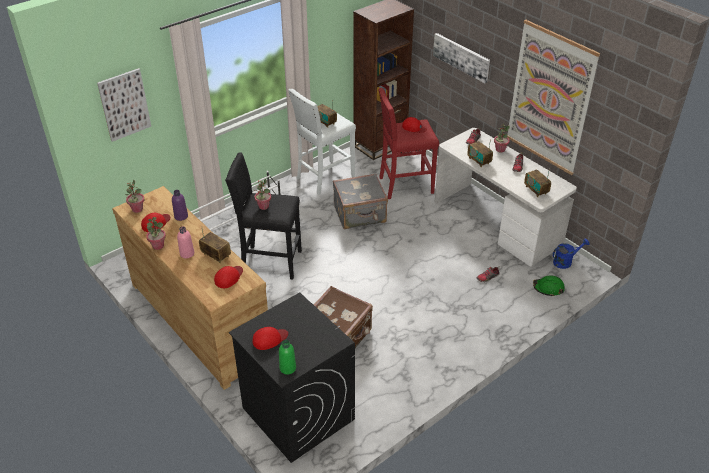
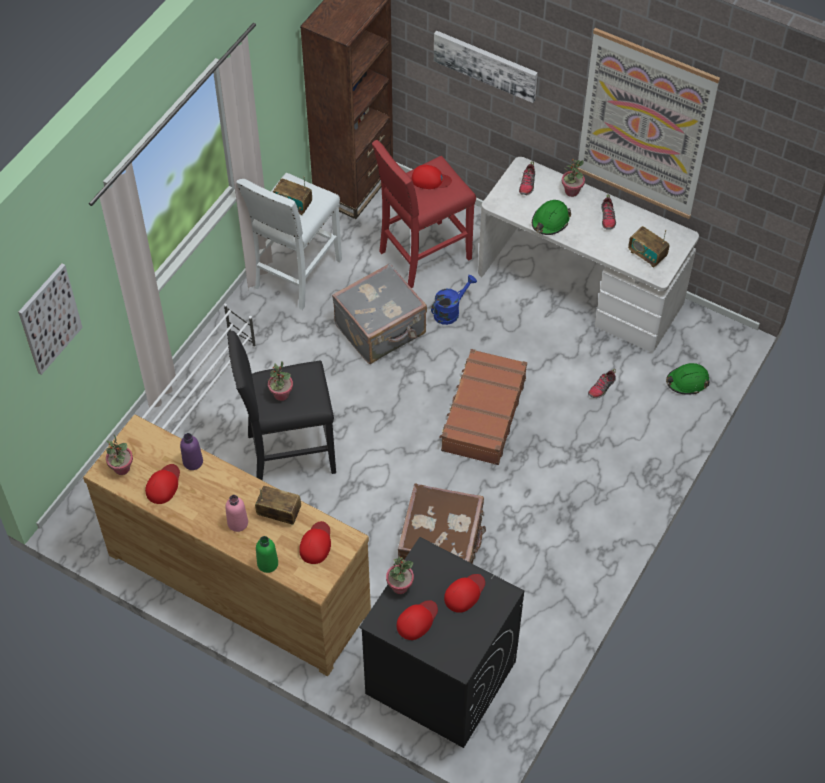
camera: 20 degrees left, 15 degrees up
(158, 246) = (189, 522): potted plant -> potted plant (400, 586)
(287, 368) = (460, 654): green bottle -> green bottle (267, 563)
(311, 332) = (464, 593): none -> red cap
(402, 272) = (482, 414): none -> brown suitcase
(479, 161) = (550, 221): radio -> green hard hat
(565, 261) = (695, 329): blue watering can -> blue watering can (450, 311)

